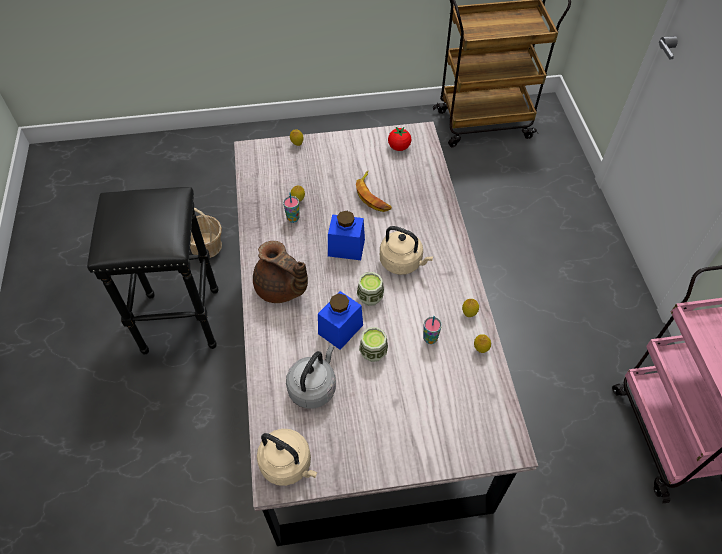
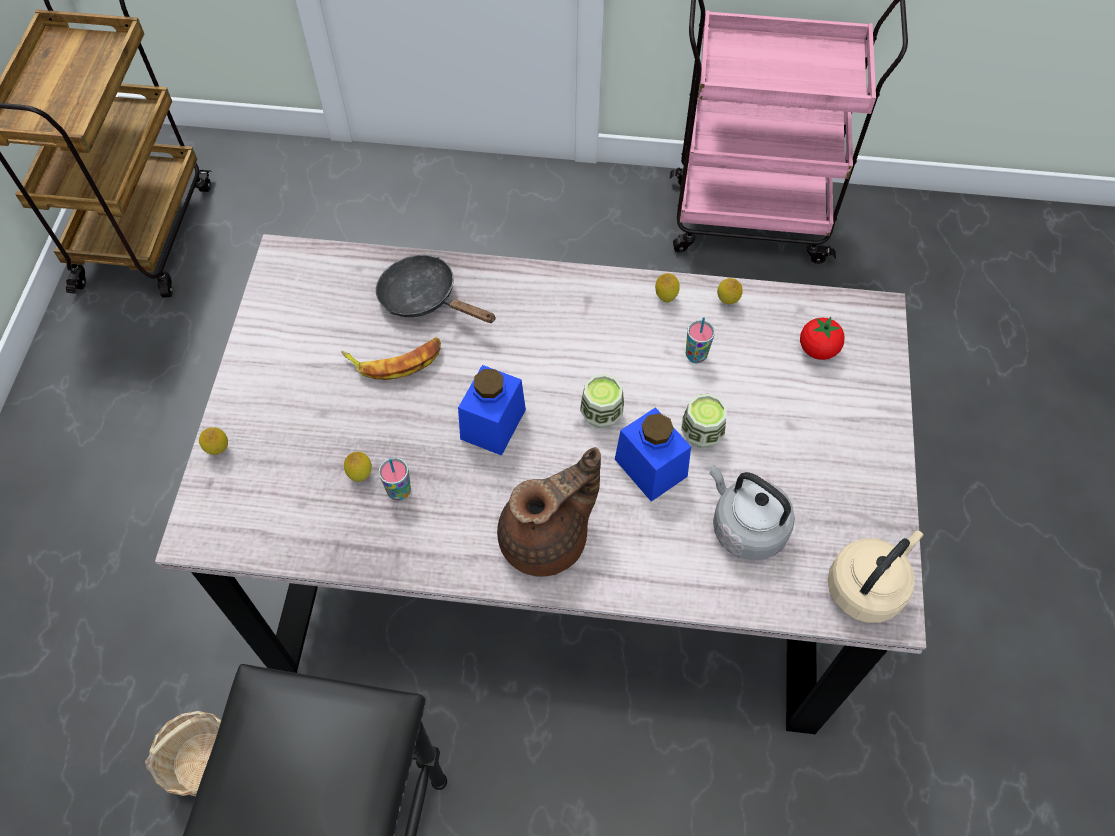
camera: 75 degrees left, 5 degrees up
(399, 147) = (301, 296): tomato -> tomato (817, 349)
(403, 262) = (548, 353): beige kettle -> none
(419, 197) = (425, 298): none -> black frying pan

